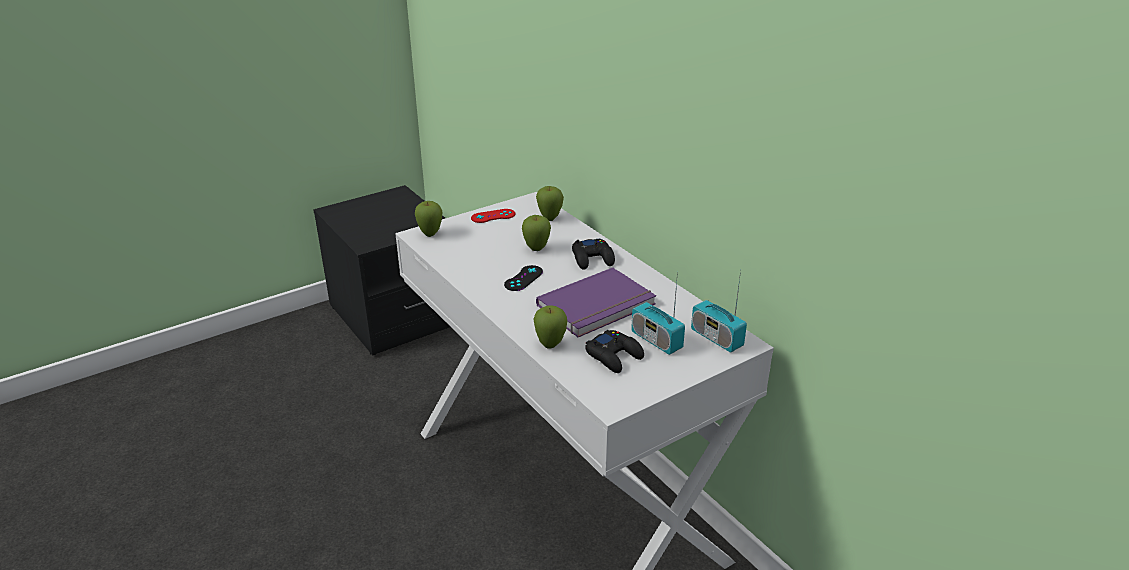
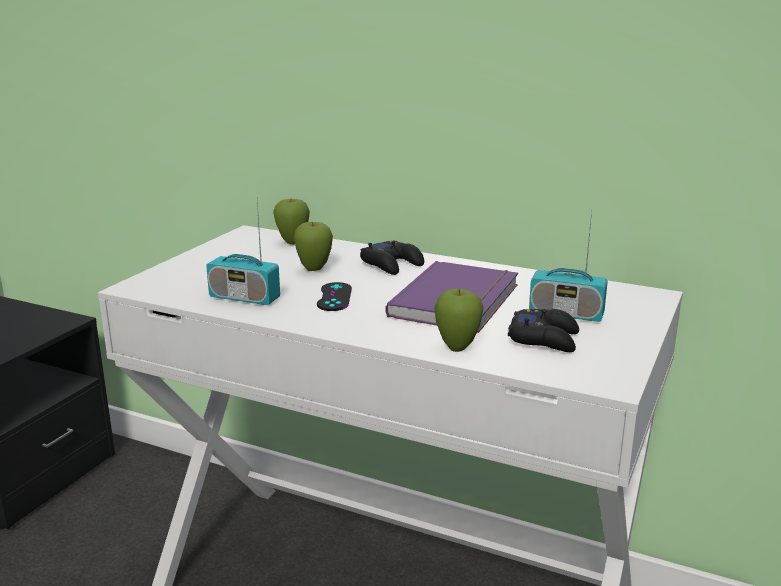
camera: 30 degrees left, 10 degrees down
(430, 234) = (153, 283): apple -> none
(493, 216) = (218, 253): red game controller -> none
(716, 338) = (621, 297): radio -> radio (244, 298)

